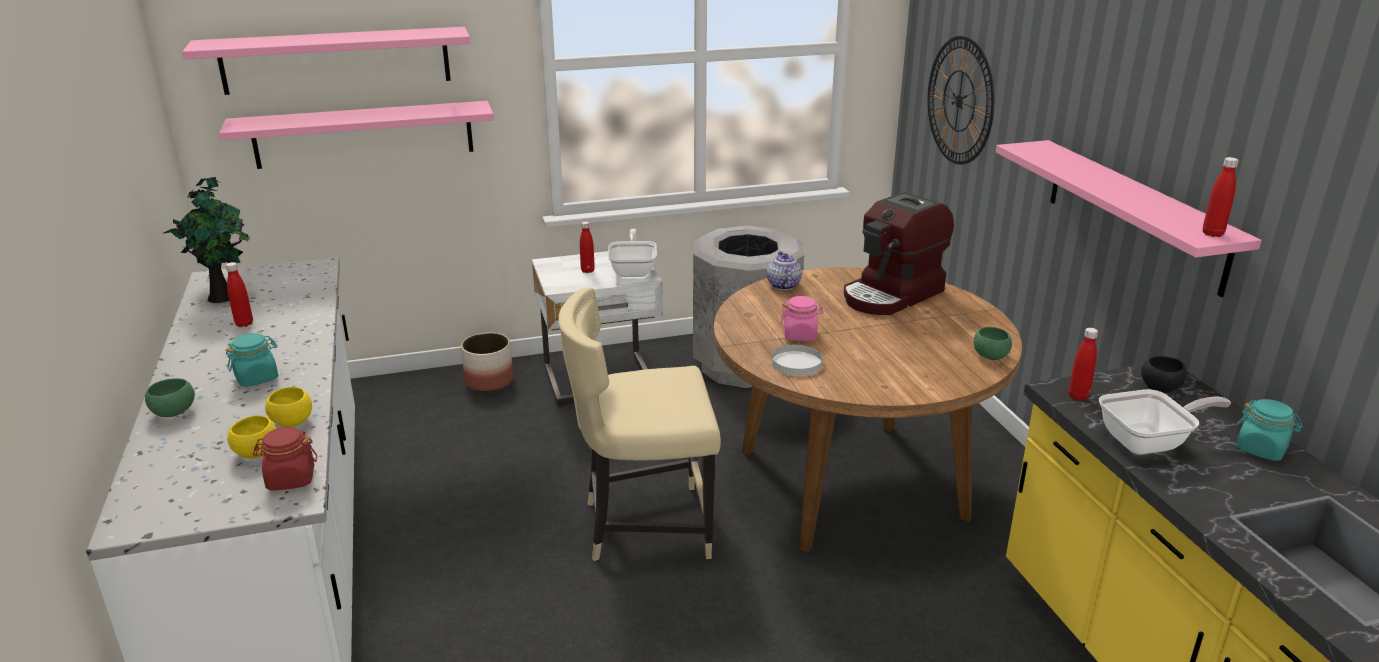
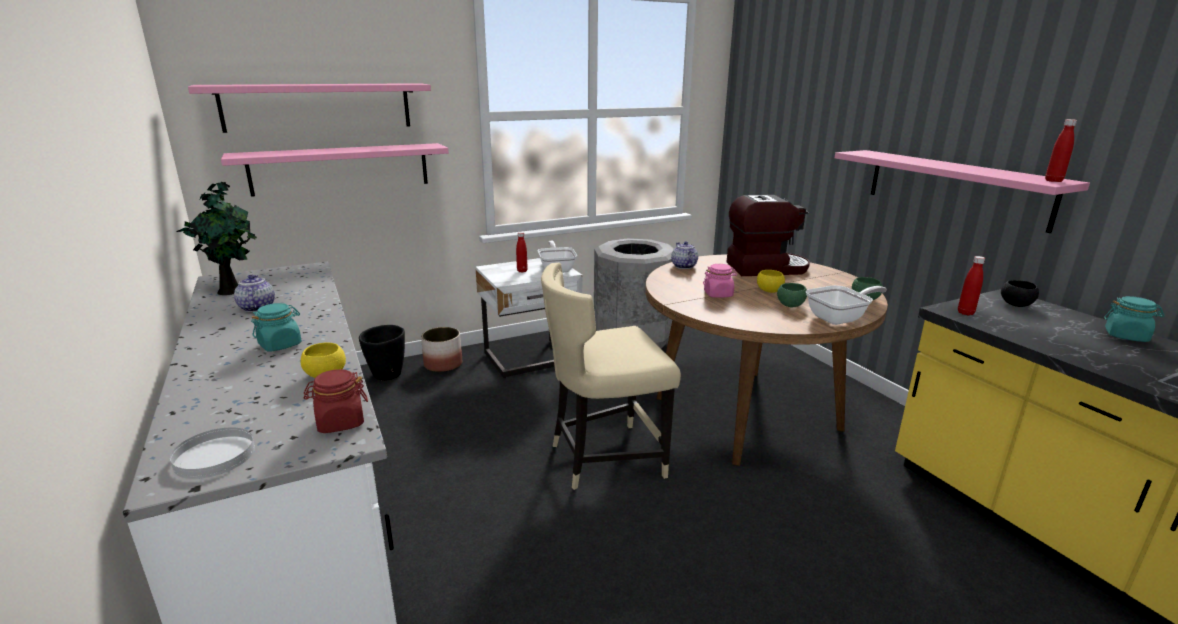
camera: 10 degrees left, 5 degrees down
(174, 412) = (203, 376): green bowl -> green bowl (790, 305)
(244, 324) = (257, 307): red bottle -> teapot
(256, 452) = (297, 403): yellow bowl -> yellow bowl (769, 291)
(417, 391) = (387, 375): none -> black planter
(796, 363) = (728, 311): white plate -> white plate (214, 456)
(892, 295) = (766, 268): coffee machine -> coffee machine turned 135 degrees counterclockwise
(959, 101) = (778, 139): wall clock -> none
(1150, 442) = (1046, 337): frying pan -> frying pan (840, 318)

